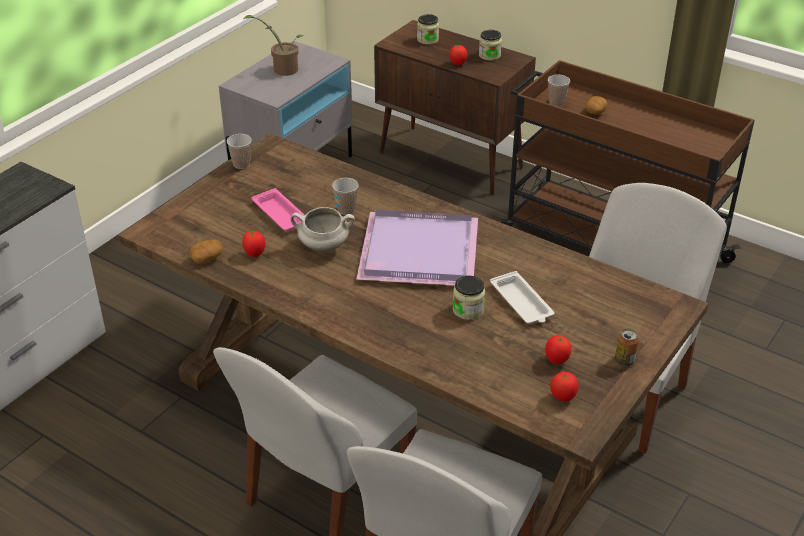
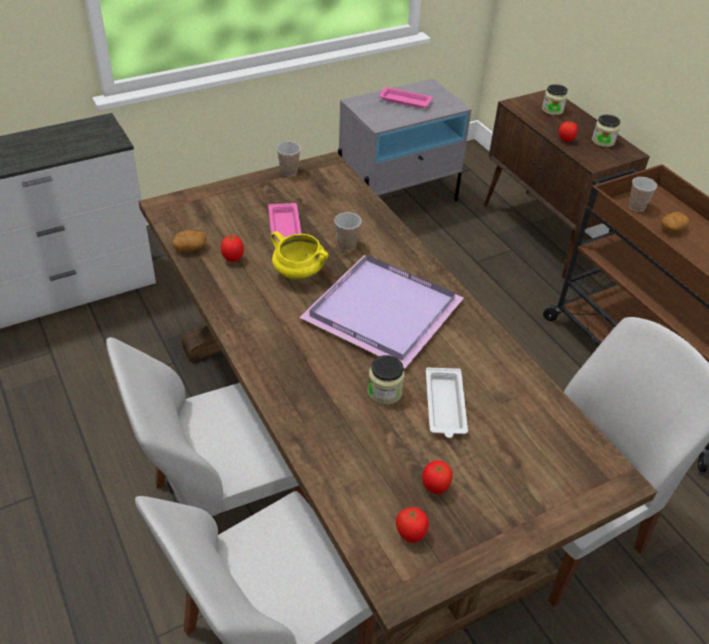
camera: 25 degrees right, 5 degrees up
(282, 69) = (404, 101): potted plant -> pink tray
(323, 246) = (298, 273): white cooking pot -> yellow cooking pot
(624, 360) = (510, 520): can -> none

